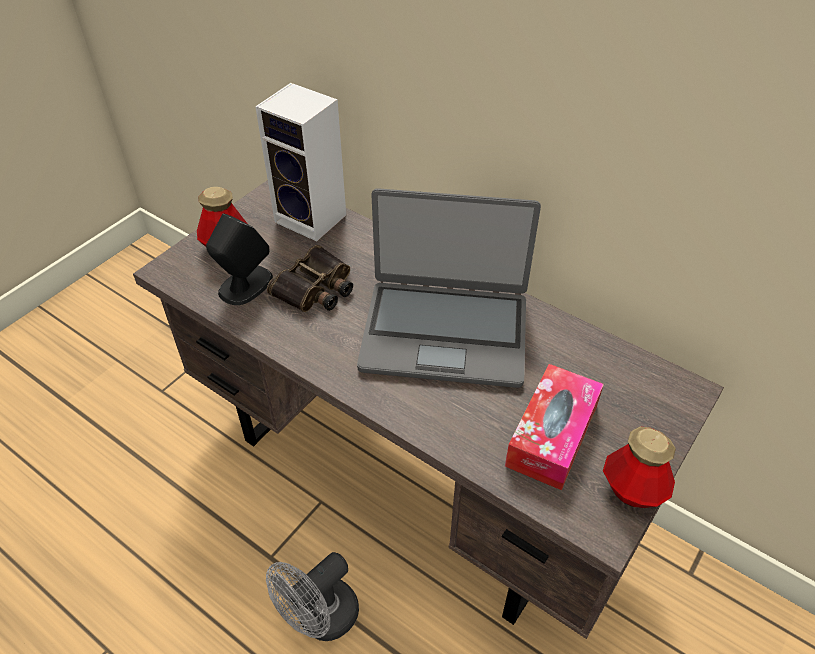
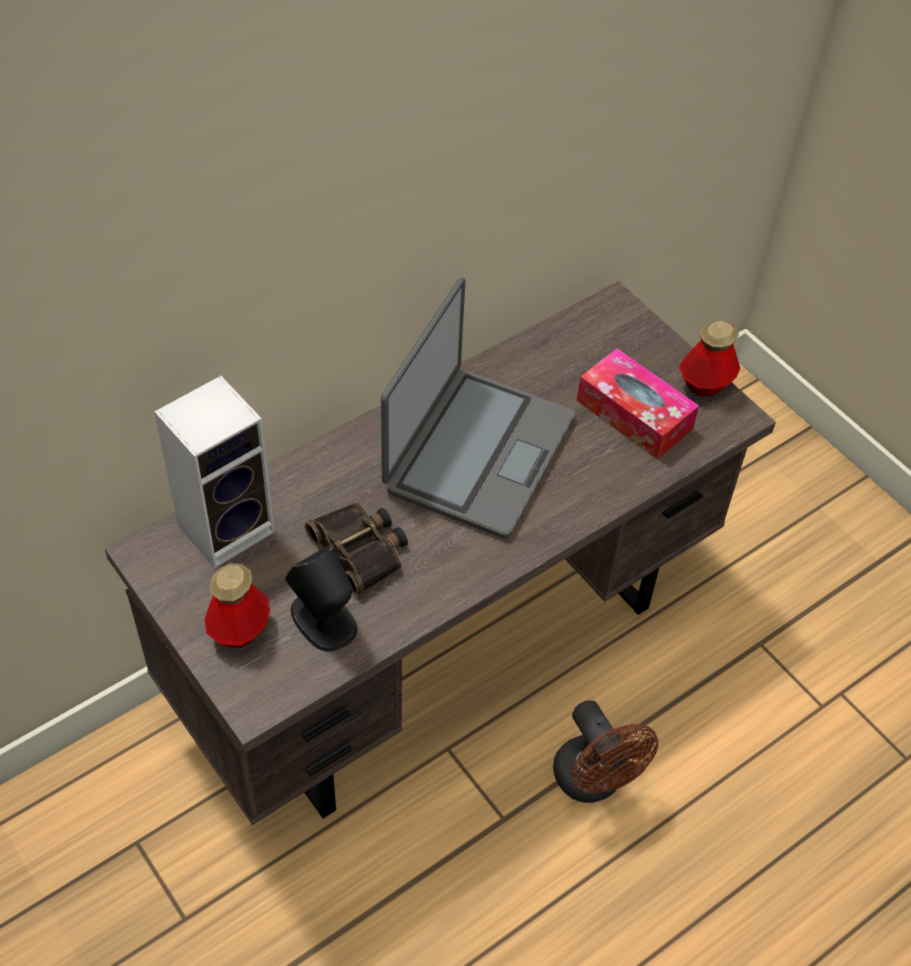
camera: 75 degrees left, 5 degrees up
(320, 619) = (594, 782): grey fan -> brown fan

